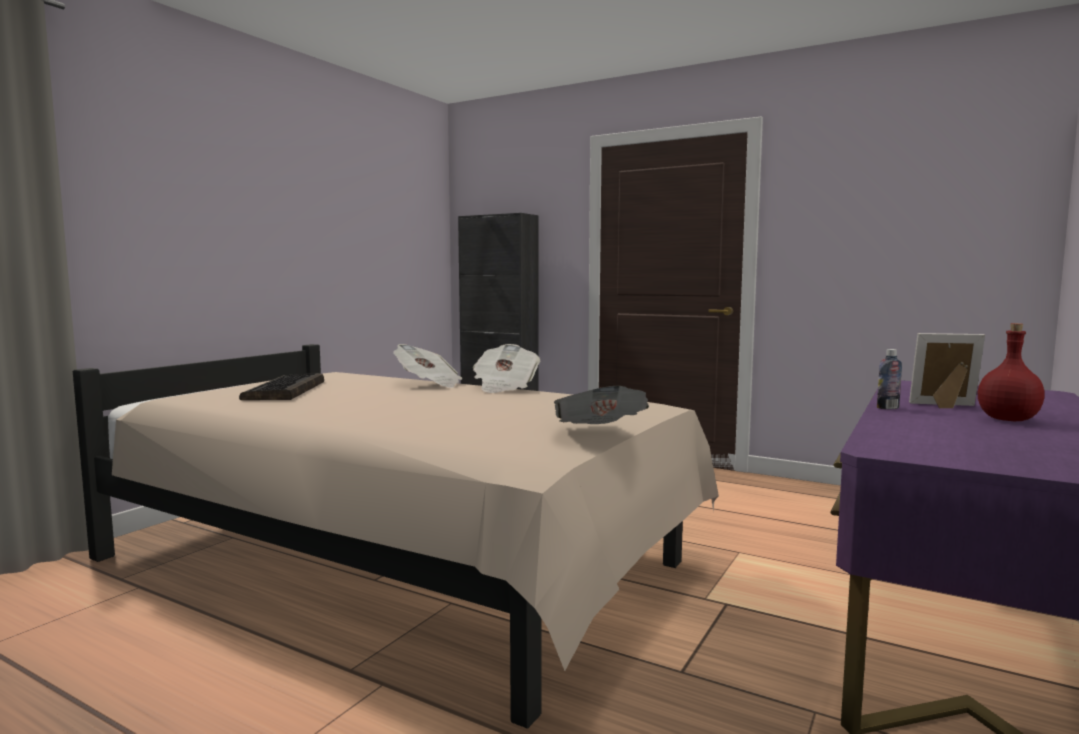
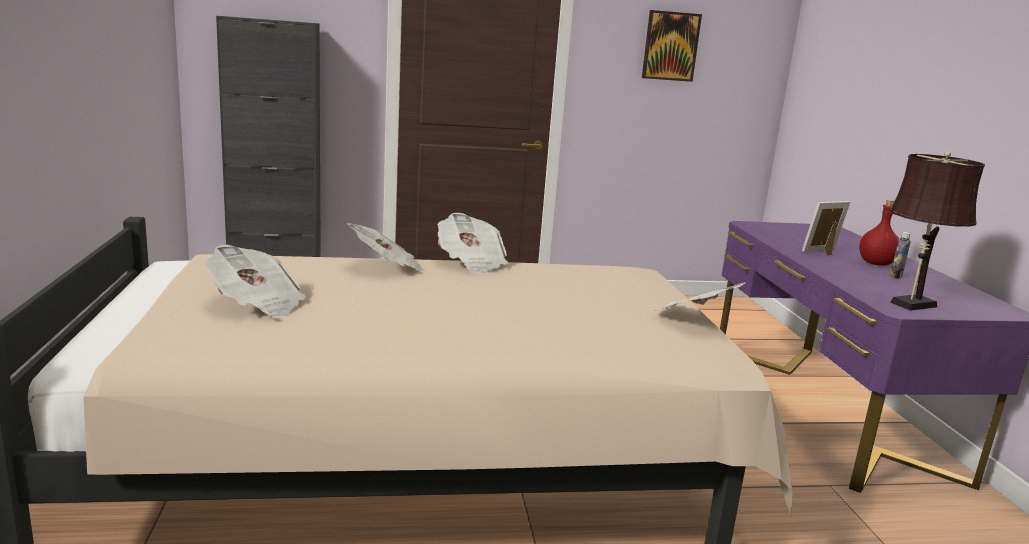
camera: 40 degrees left, 10 degrees up
(285, 390) = (257, 305): keyboard -> newspaper
(880, 193) = (670, 46): none -> picture
(887, 408) = (806, 260): bottle -> bottle (896, 276)
(922, 449) = (910, 305): none -> brown table lamp

